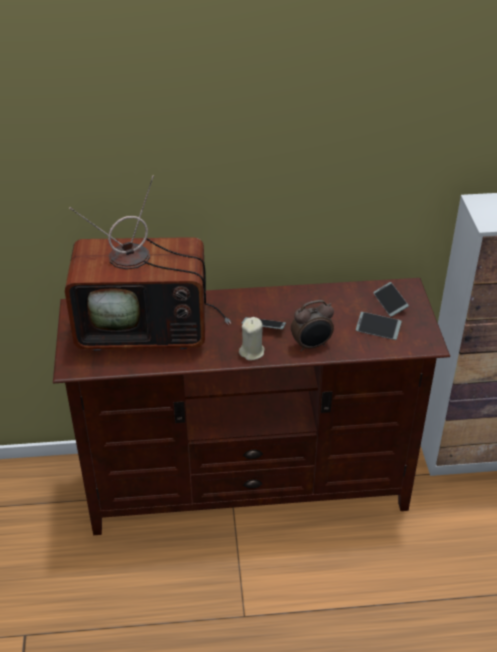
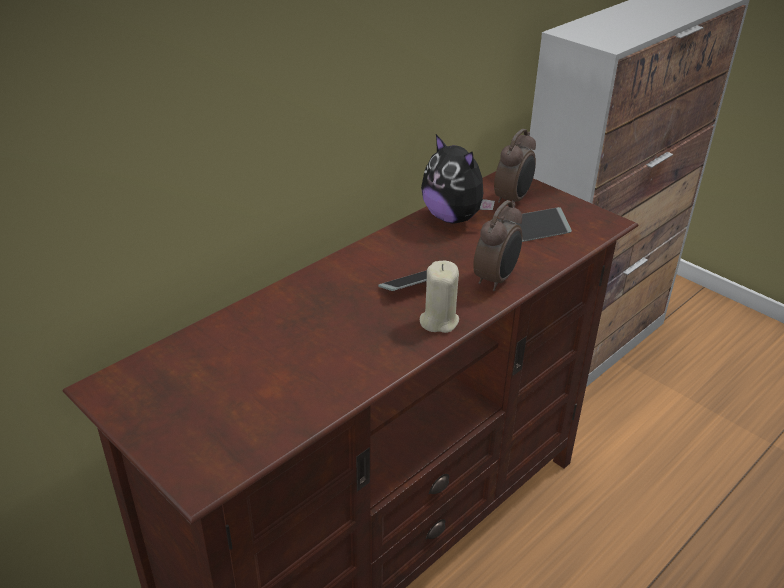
camera: 40 degrees left, 5 degrees down
(147, 327) = (258, 360): television -> none
(338, 297) = (453, 218): none -> plush toy
(390, 303) = (513, 200): phone -> alarm clock

